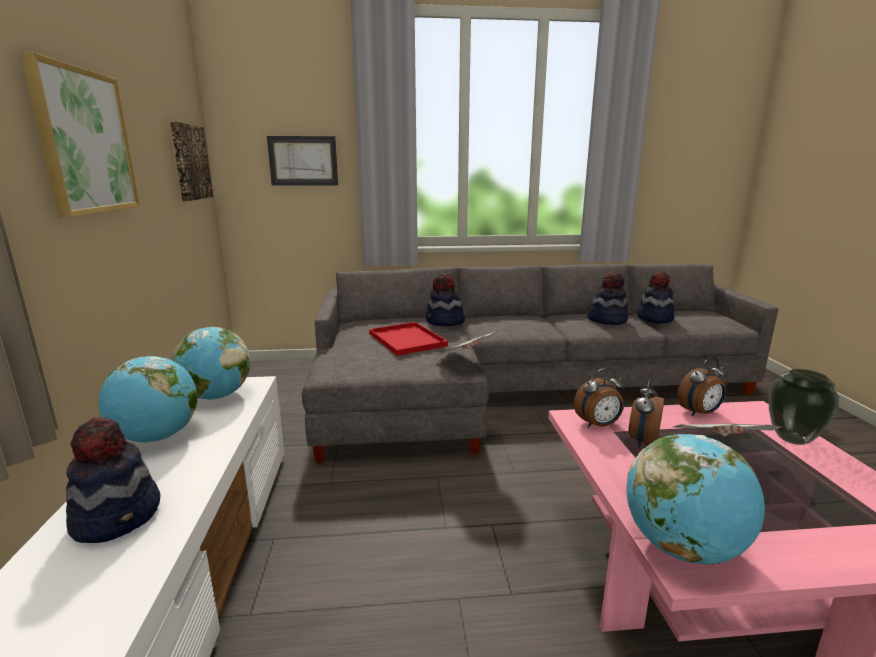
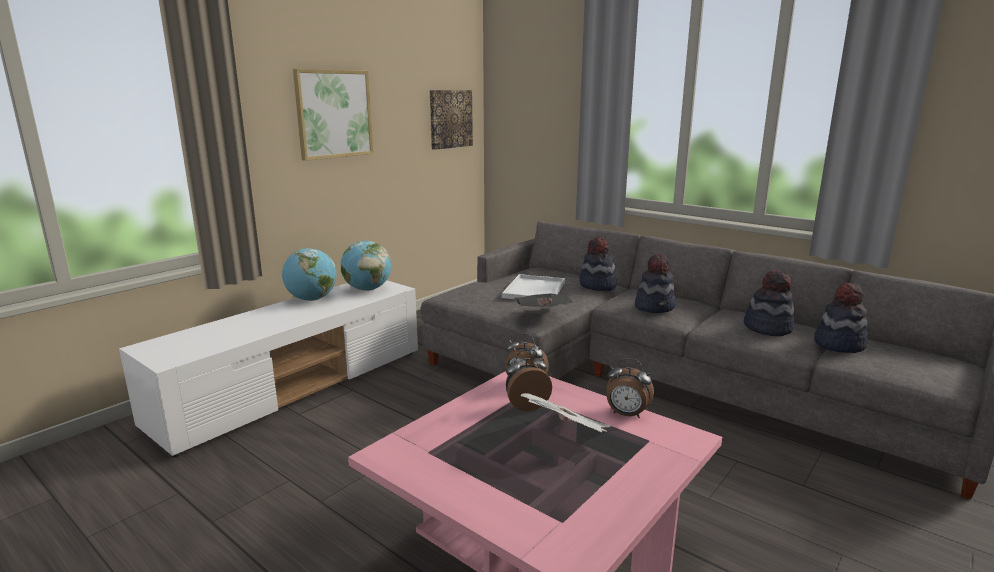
camera: 45 degrees right, 0 degrees up
(118, 516) = (249, 324): hat -> hat (655, 307)
(303, 161) = (544, 117): picture -> none
(408, 340) = (534, 290): red tray -> white tray
(682, 547) = (403, 448): globe -> none
(792, 439) = (654, 462): vase -> none

